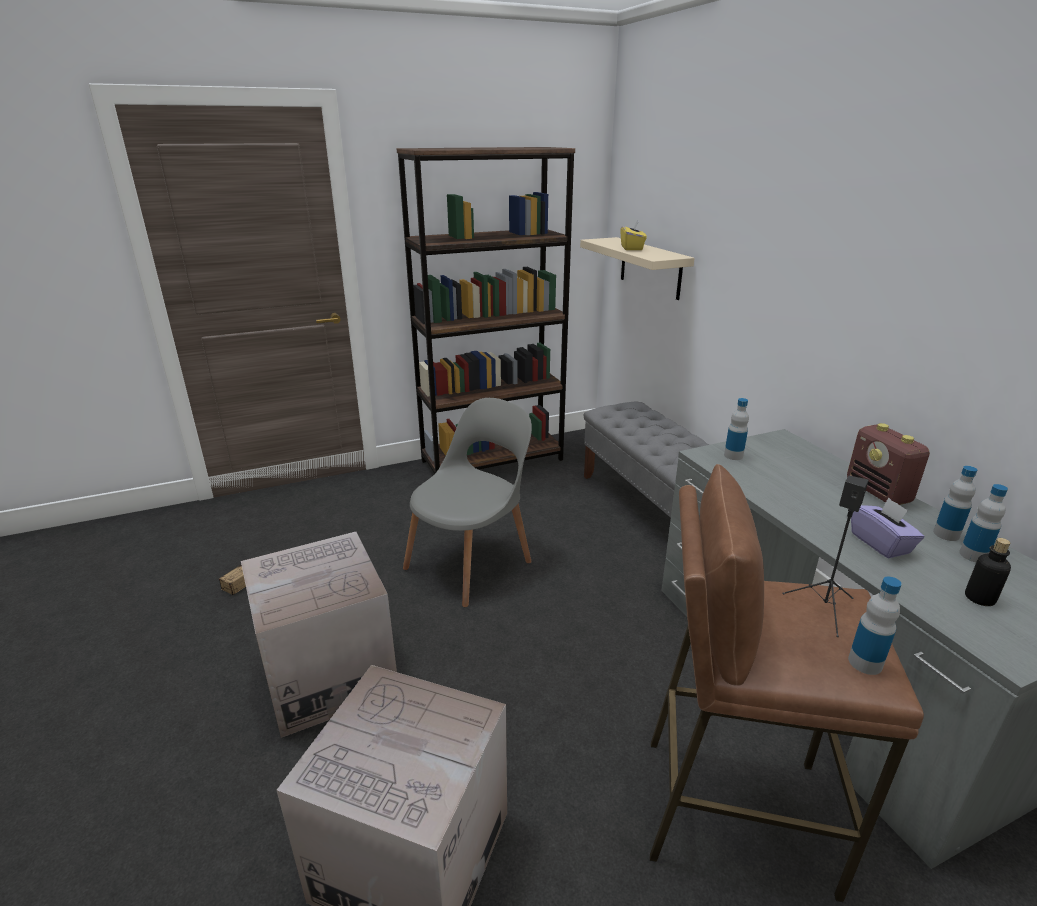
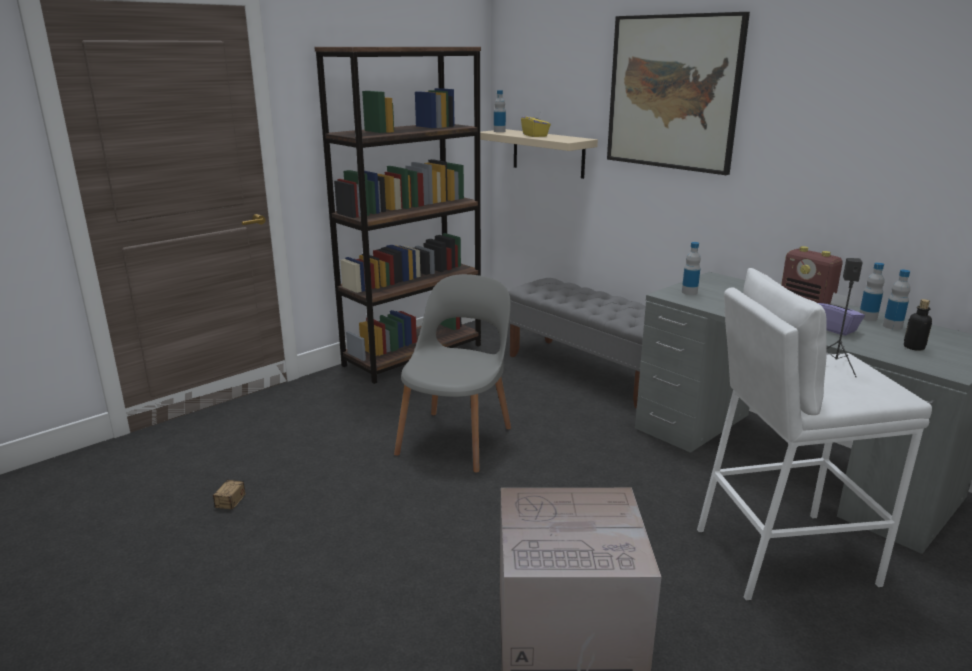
camera: 20 degrees left, 5 degrees down
(329, 674) = (389, 549): cardboard box -> none
(734, 810) = (782, 555): brown stool -> white stool
(771, 209) = (673, 93): none -> picture
(865, 663) = (883, 386): bottle -> bottle (499, 131)

